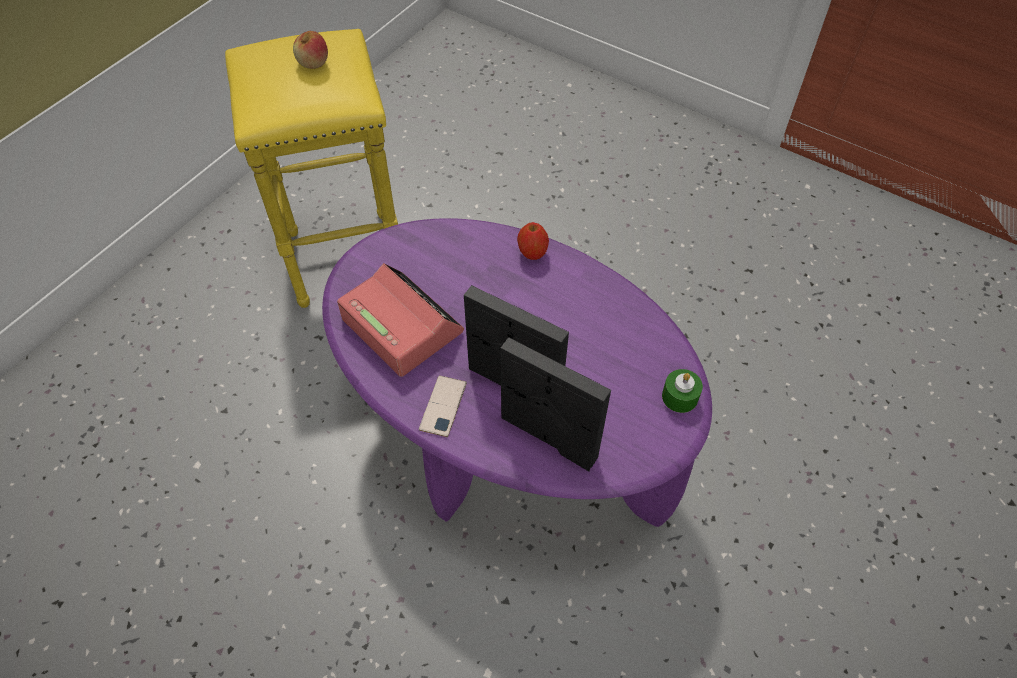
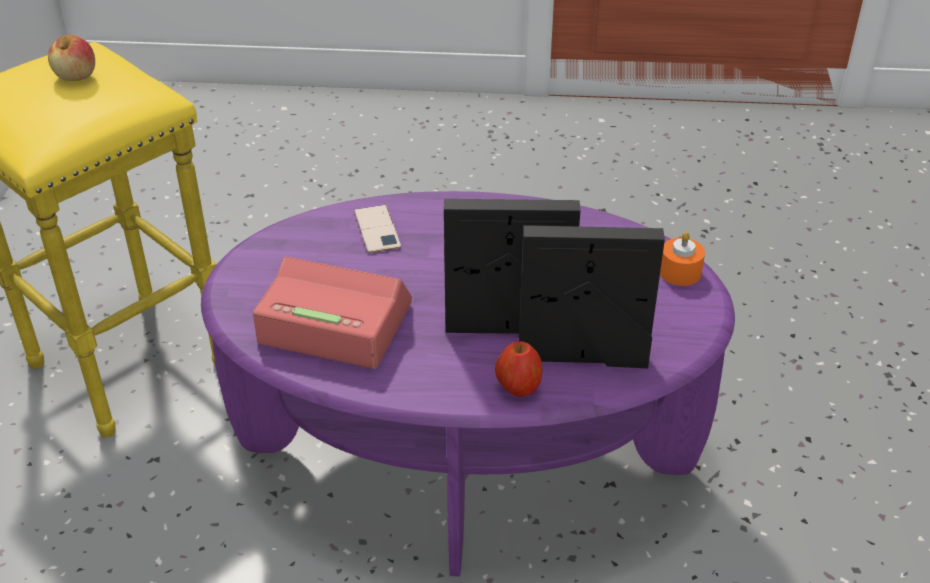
camera: 30 degrees left, 15 degrees down
(443, 406) = (445, 376): phone -> phone (377, 229)
(532, 253) = (427, 209): apple -> apple (518, 388)
(680, 397) = (680, 272): green candle -> orange candle

